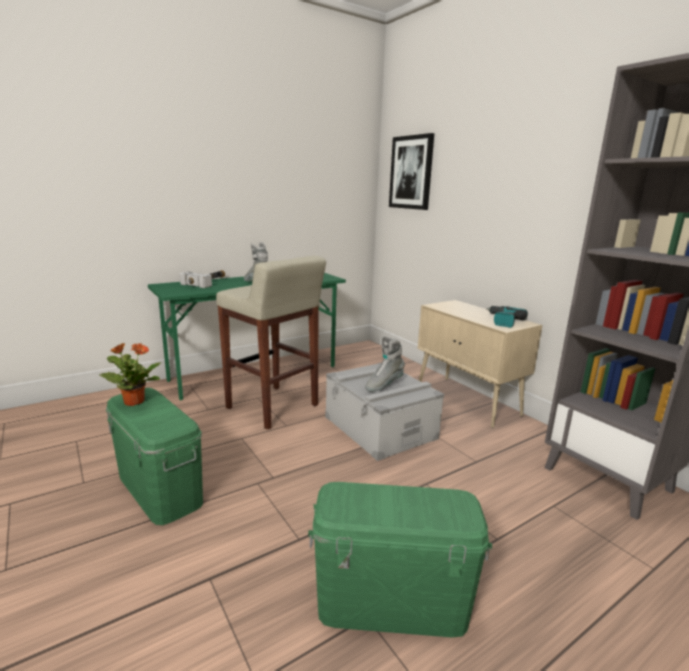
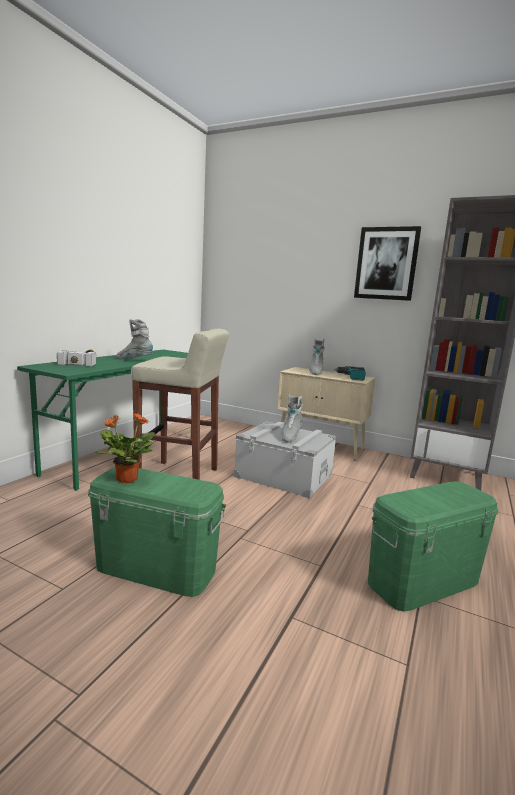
camera: 30 degrees left, 5 degrees down
(411, 172) = (242, 262): picture -> picture (386, 264)
(465, 310) = (315, 372): none -> grey boot

